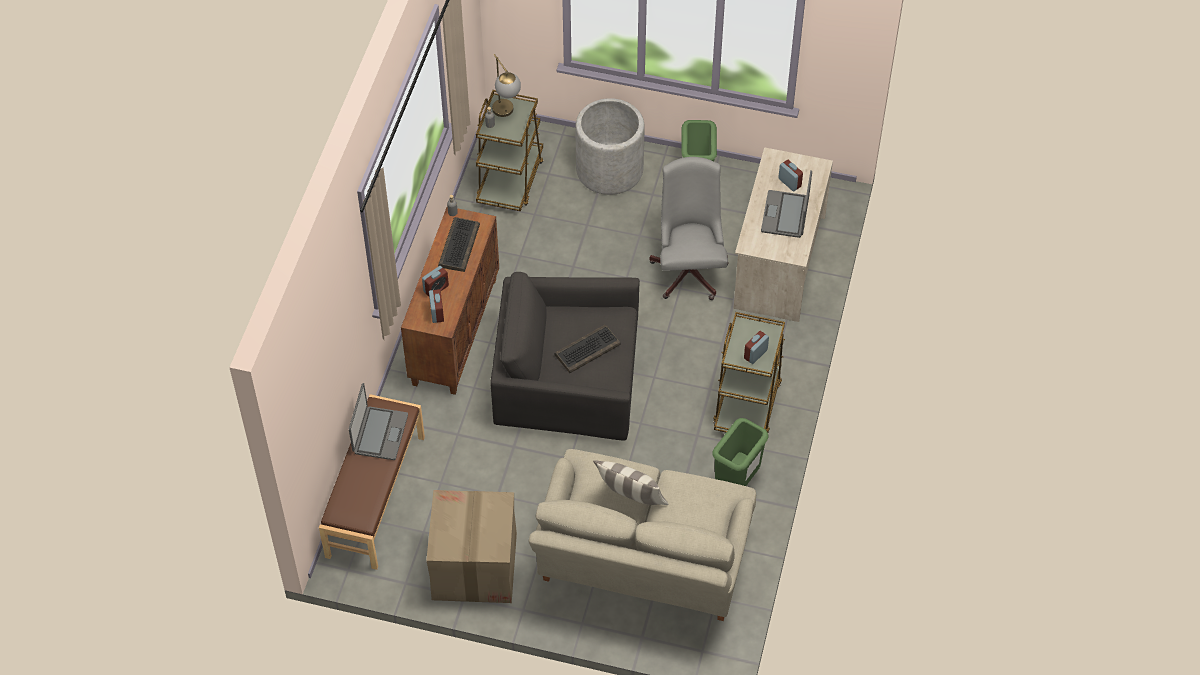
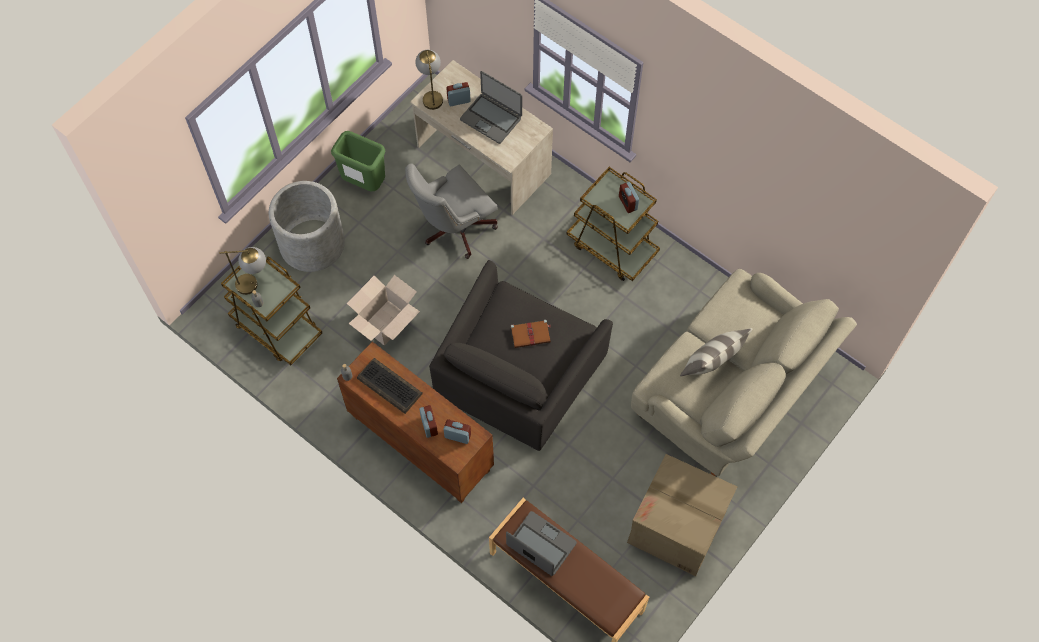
camera: 65 degrees left, 10 degrees up
(561, 256) = (386, 322): none -> cardboard box
(587, 349) = (531, 334): keyboard -> brown book
(689, 268) = (453, 228): grey office chair -> grey office chair turned 60 degrees counterclockwise
(737, 482) = (684, 288): green trash can -> none
(782, 160) = (431, 95): none -> table lamp

